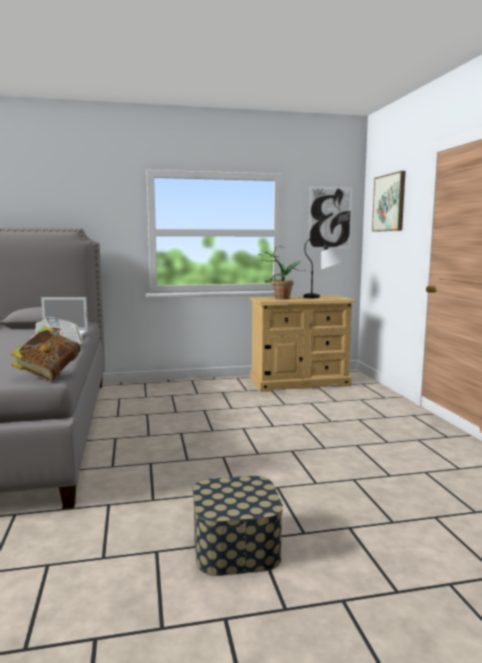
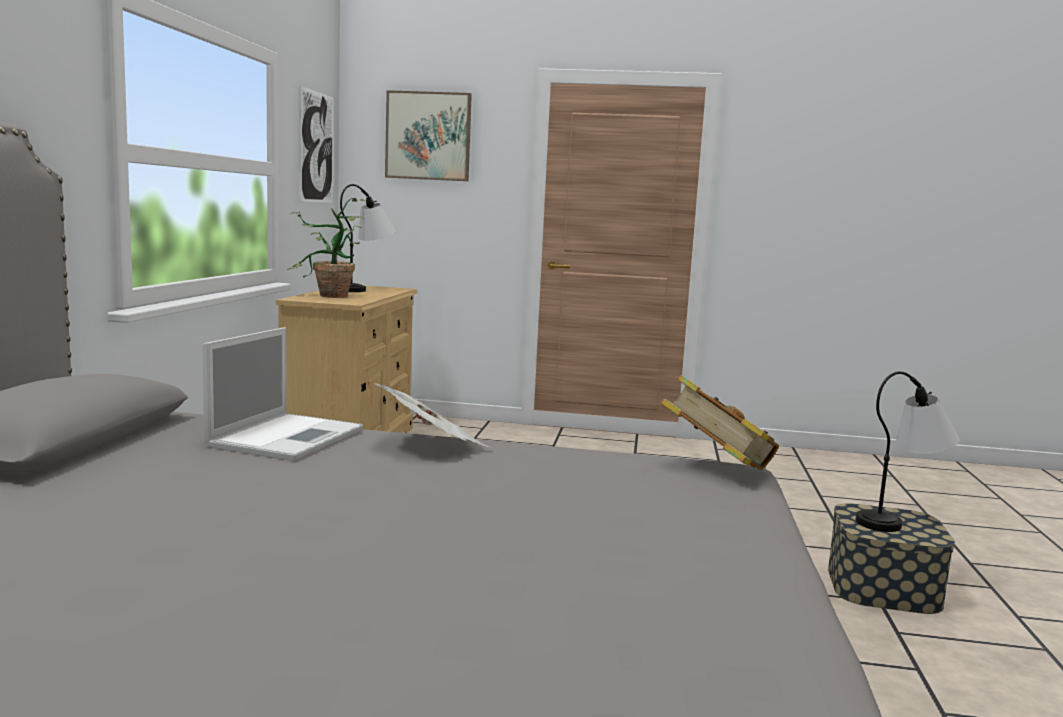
camera: 70 degrees left, 0 degrees up
(246, 500) = (901, 521): none -> table lamp

